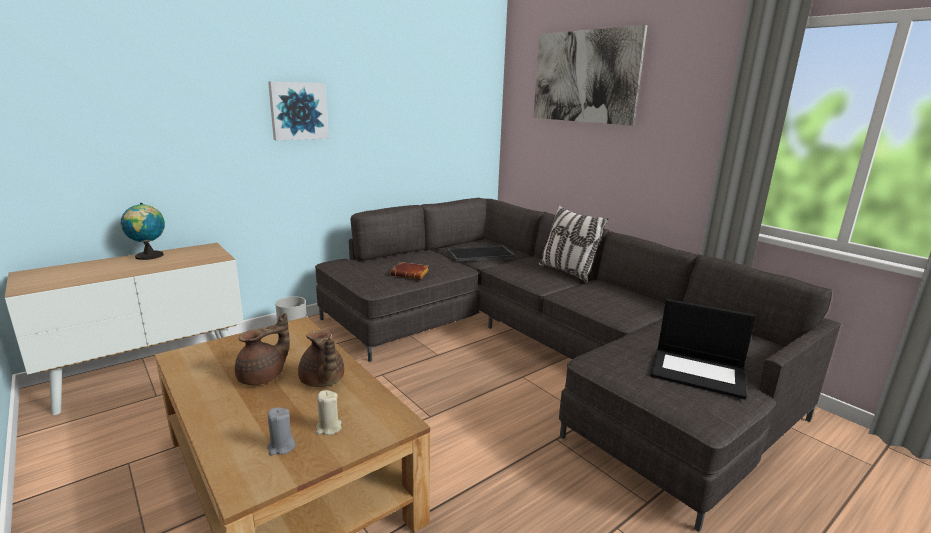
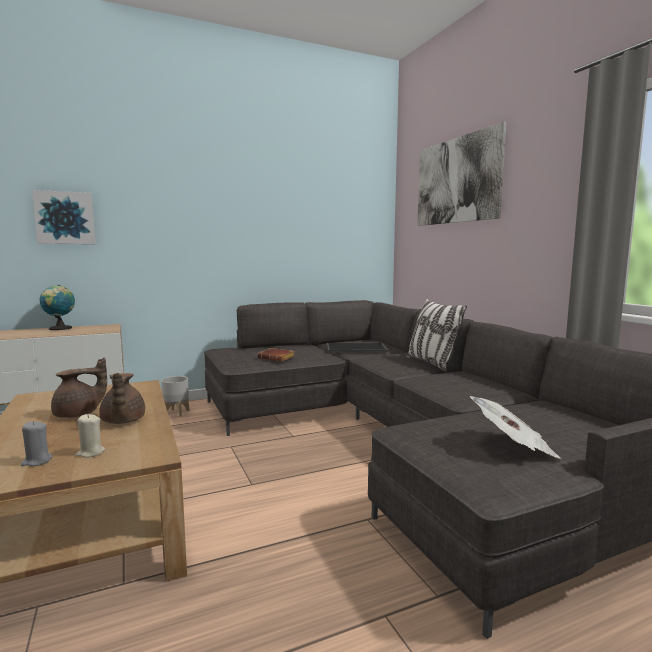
camera: 15 degrees right, 10 degrees down
(298, 111) = (197, 218): picture -> picture (65, 218)
(698, 372) = (513, 447): laptop -> newspaper

